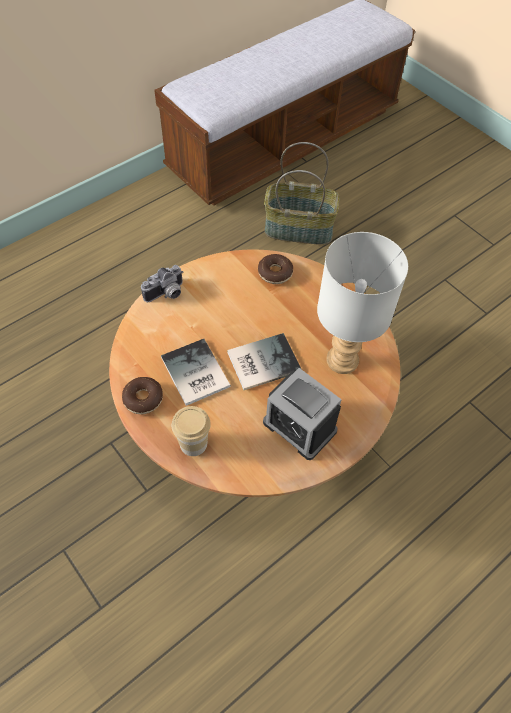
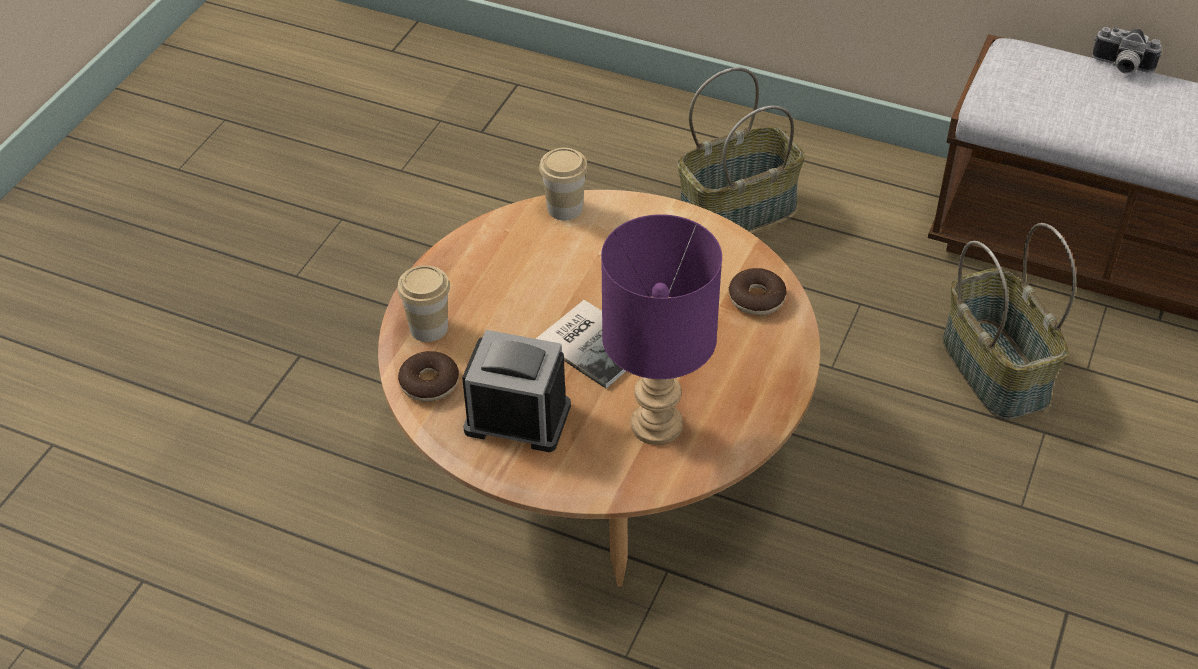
camera: 65 degrees right, 10 degrees down
(120, 269) = (737, 210): none -> basket
(139, 326) = (565, 208): none -> cup
(143, 399) = (462, 258): donut -> donut (429, 383)
(166, 294) = (633, 211): camera -> camera (1121, 67)
(194, 374) = (528, 287): book -> none
(299, 426) = (517, 418): alarm clock -> alarm clock turned 90 degrees clockwise
(342, 359) = (659, 424): grey table lamp -> purple table lamp

